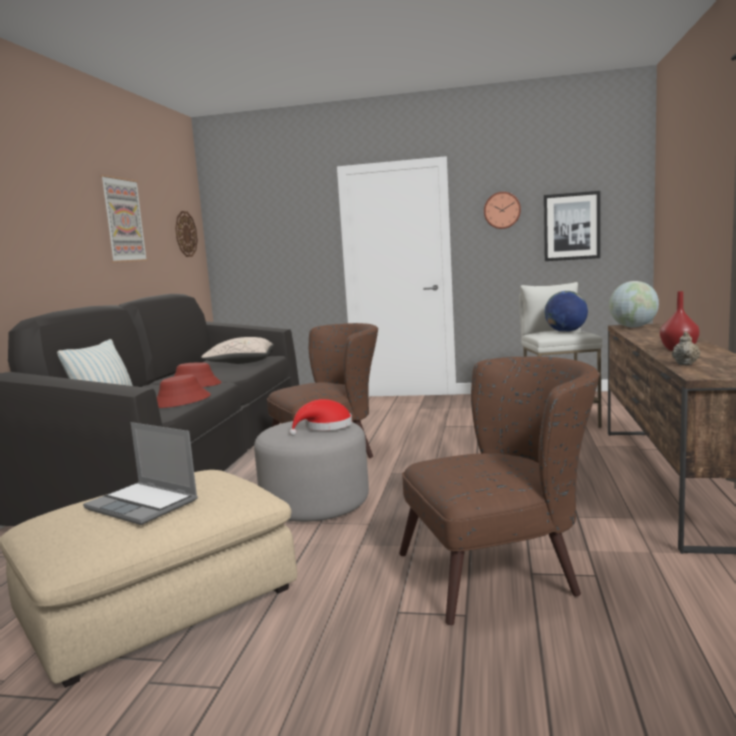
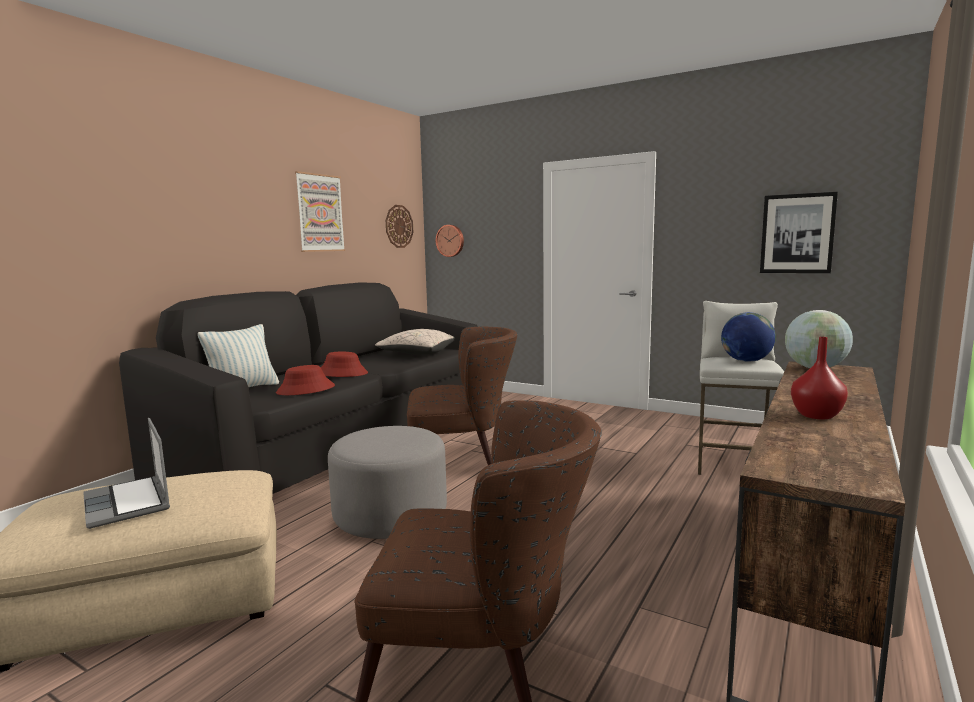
camera: 20 degrees right, 0 degrees up
(325, 427) = (401, 440): red hat -> none
(502, 210) = (713, 212): wall clock -> wall clock (450, 240)
(685, 364) = (786, 443): beige teapot -> none

